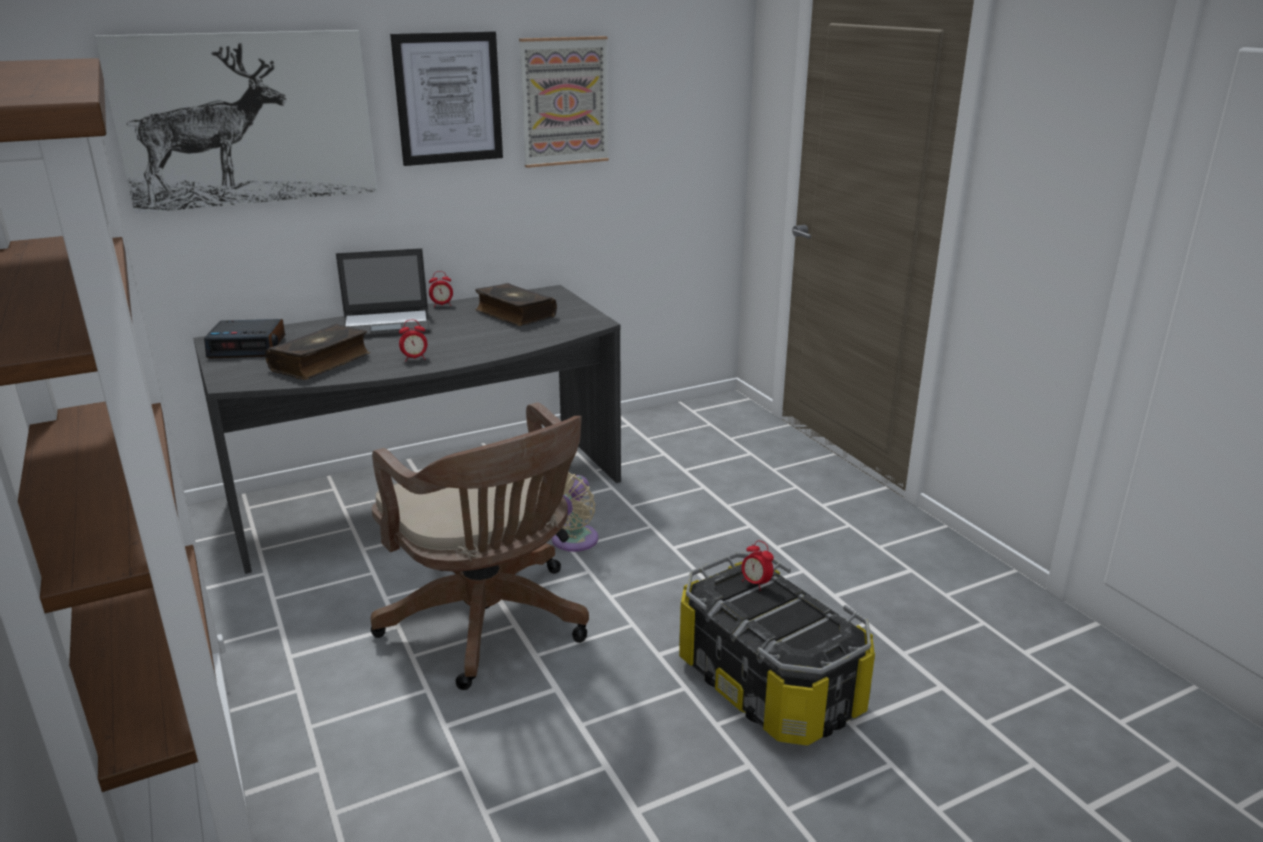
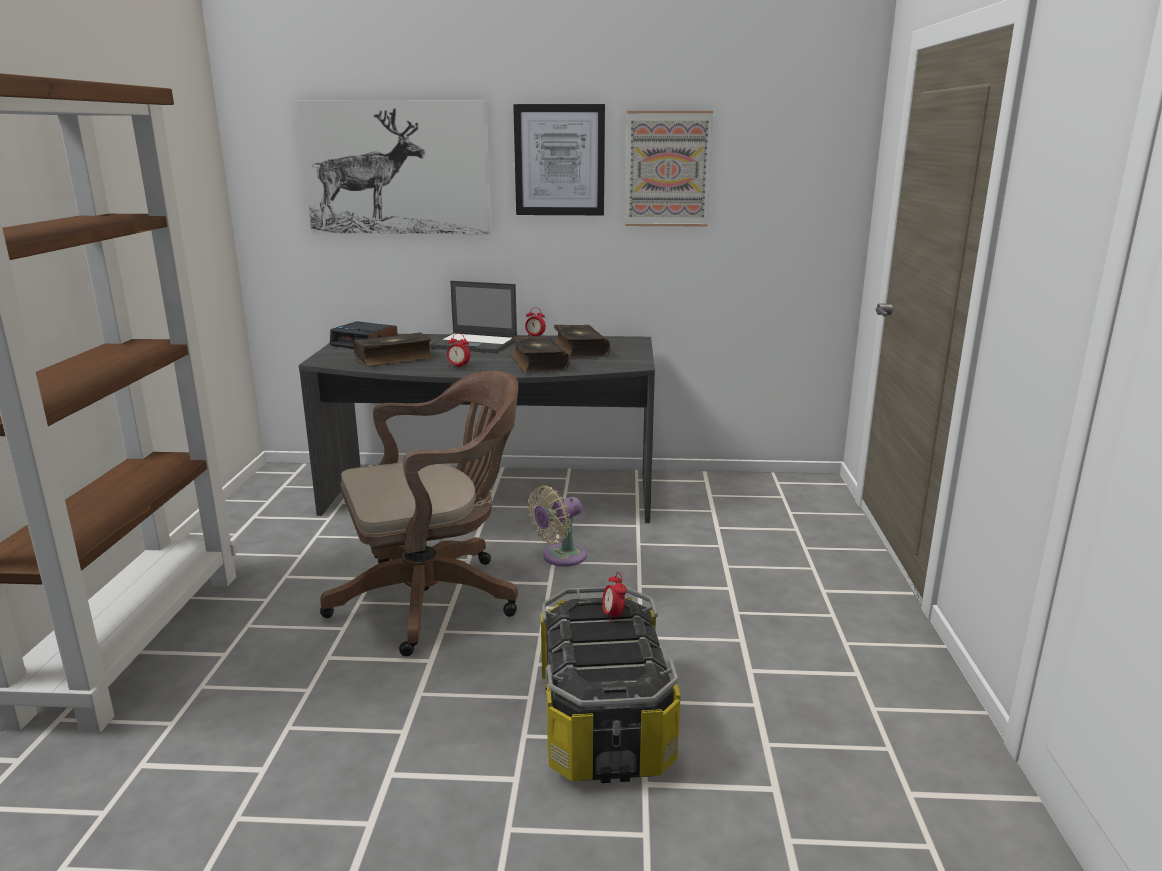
camera: 30 degrees right, 5 degrees down
(491, 624) = (434, 598): brown office chair -> brown office chair turned 105 degrees counterclockwise
(495, 338) = (537, 364): none -> book

